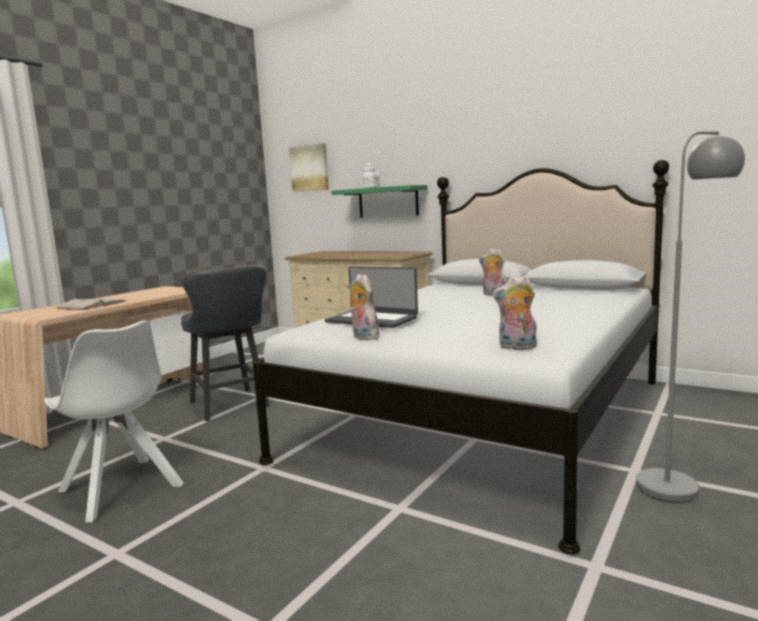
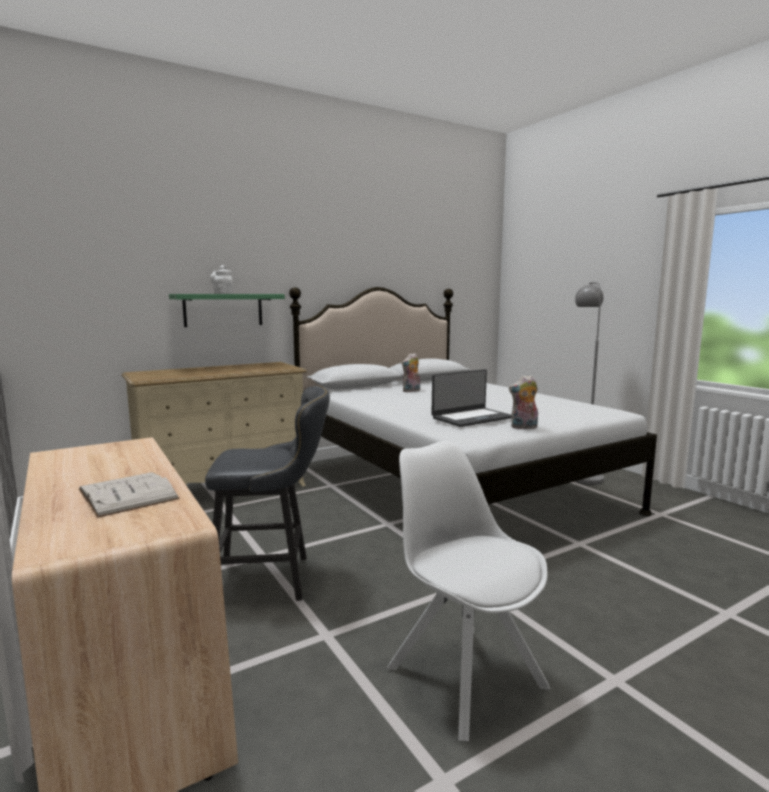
camera: 65 degrees left, 0 degrees up
(121, 489) = (464, 674): white chair -> white chair turned 105 degrees counterclockwise
(310, 168) = (93, 259): picture -> none
(517, 347) = (592, 411): plush toy -> none

